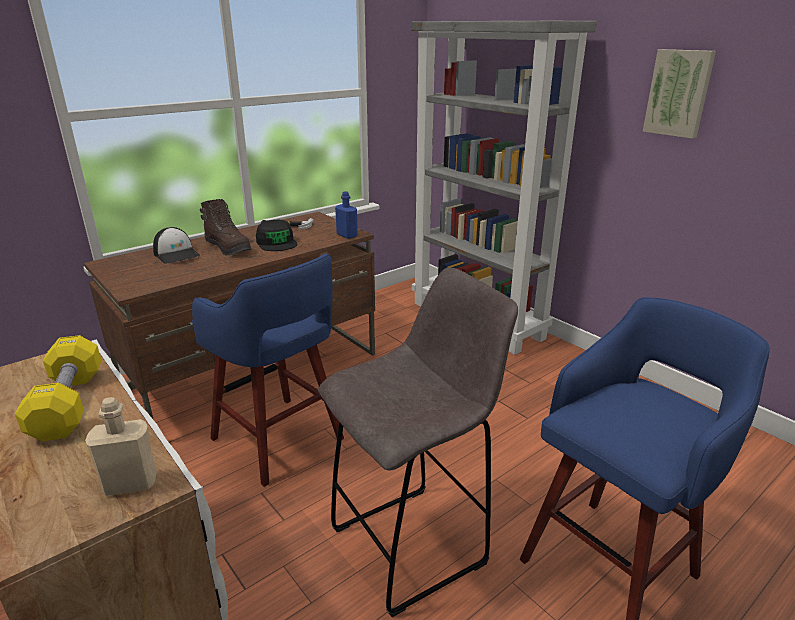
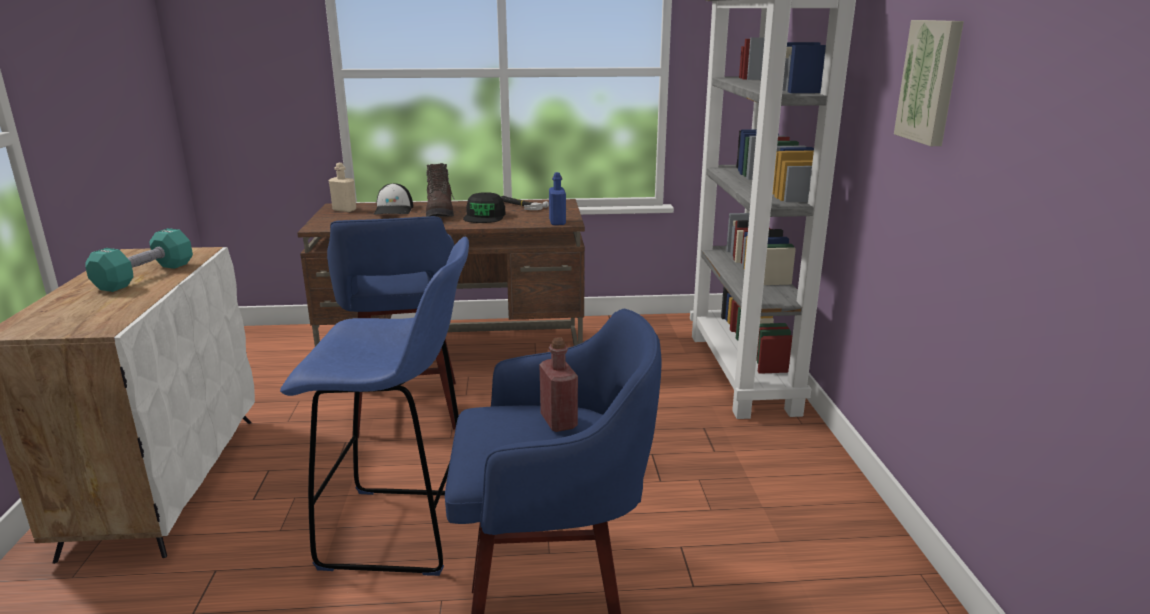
camera: 35 degrees right, 5 degrees down
(68, 404) = (145, 276): yellow dumbbell -> turquoise dumbbell
(130, 484) = (94, 323): beige bottle -> beige bottle (344, 210)
(413, 544) = (402, 530): grey stool -> blue stool
(637, 400) = (558, 421): none -> red bottle

